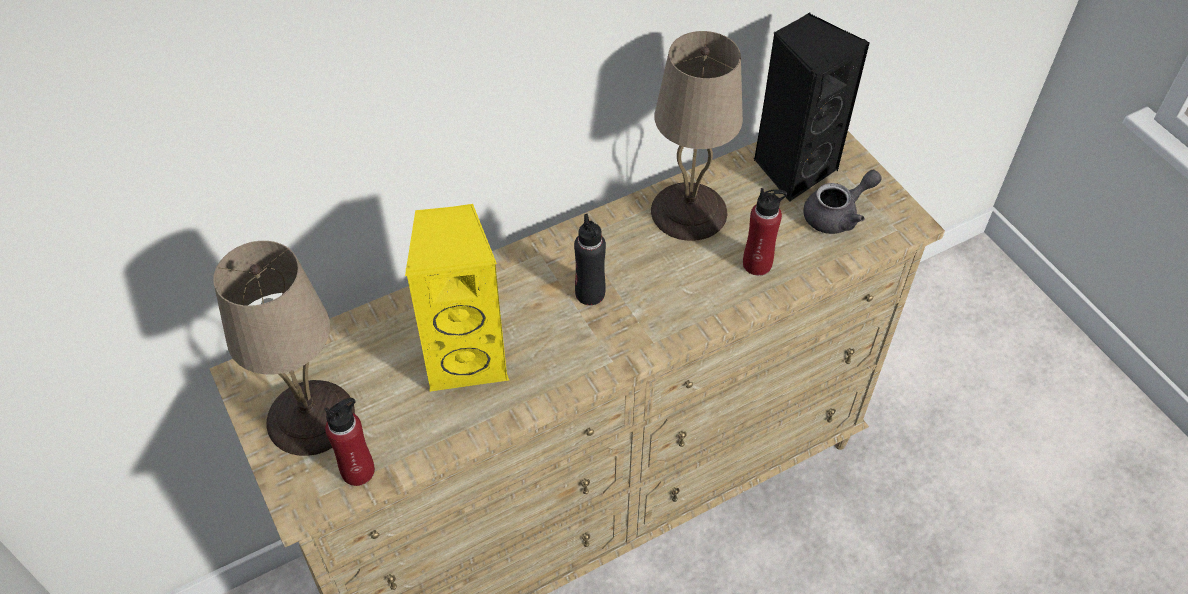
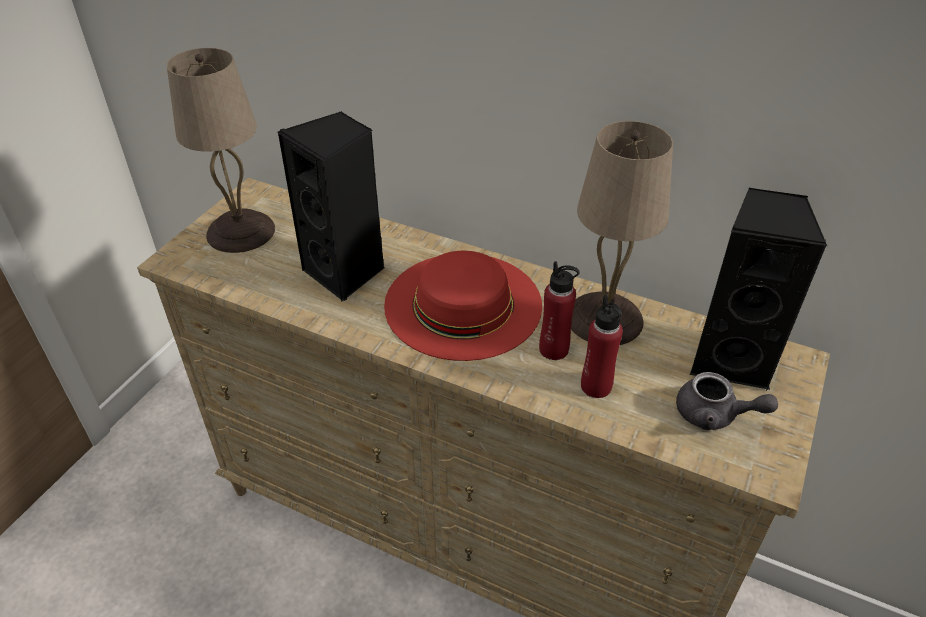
camera: 55 degrees right, 10 degrees down
(358, 471) = (212, 271): red bottle -> red bottle (554, 349)
(467, 357) = (346, 273): yellow speaker -> black speaker
(590, 293) = (463, 304): black bottle -> red hat

